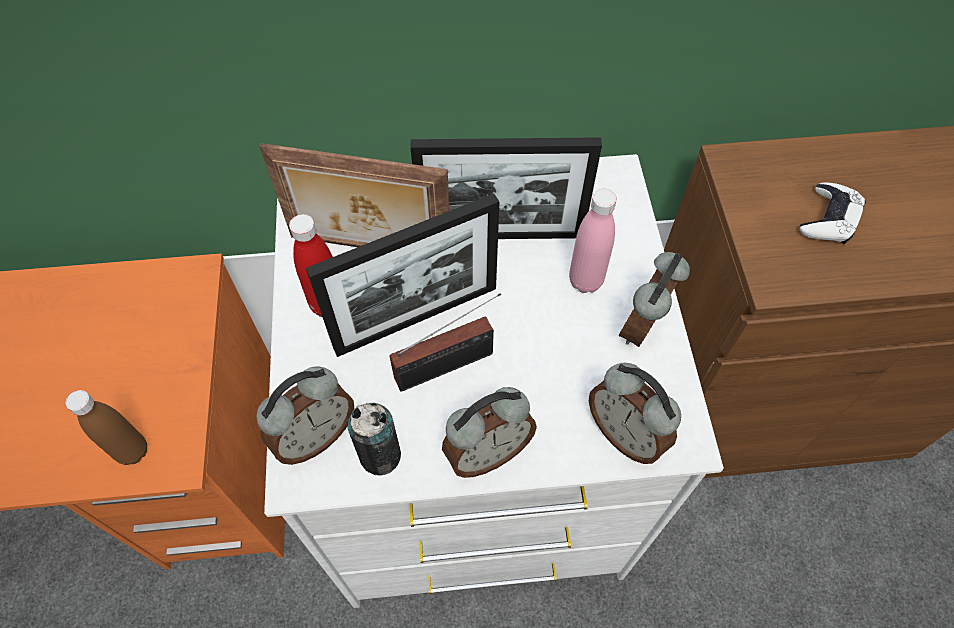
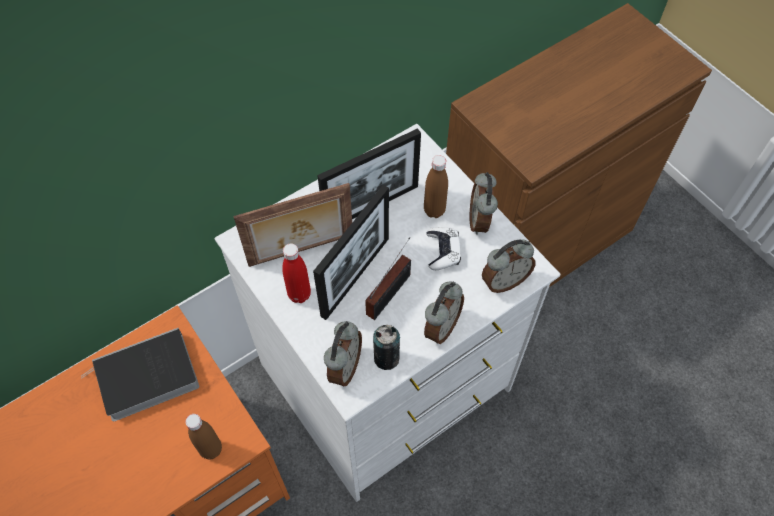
camera: 30 degrees left, 0 degrees up
(125, 321) = (145, 378): none -> book
(585, 281) = (434, 210): pink bottle -> brown bottle
(625, 433) = (504, 281): alarm clock -> alarm clock turned 45 degrees counterclockwise
(829, 219) = (541, 116): white game controller -> white game controller (443, 251)

